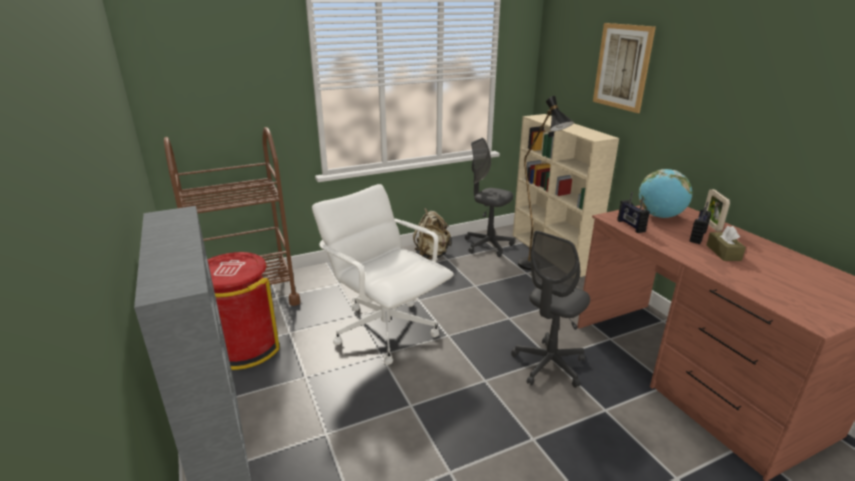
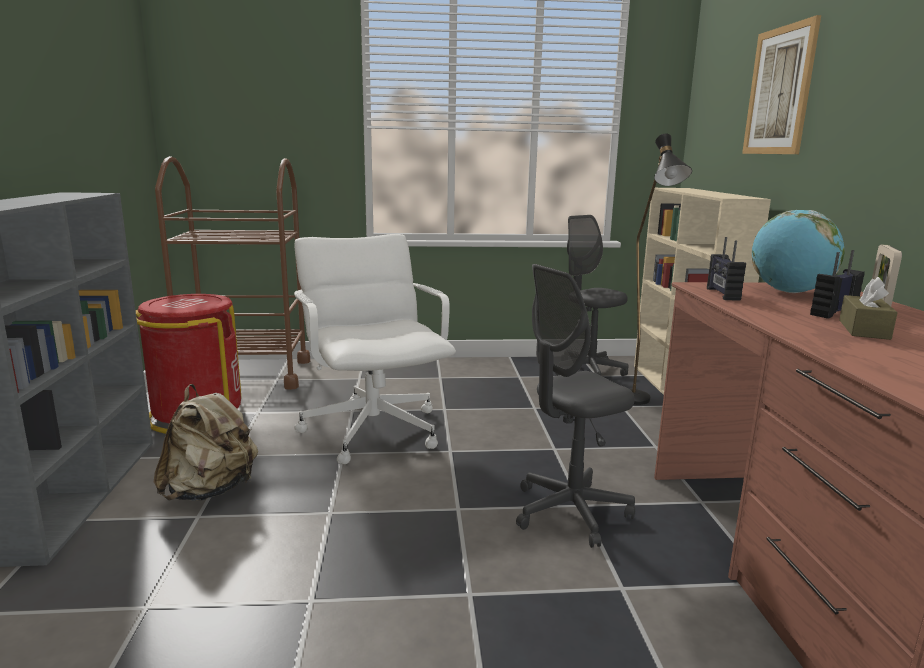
camera: 20 degrees right, 10 degrees down
(432, 255) = (502, 369): beige backpack -> beige backpack (211, 491)

